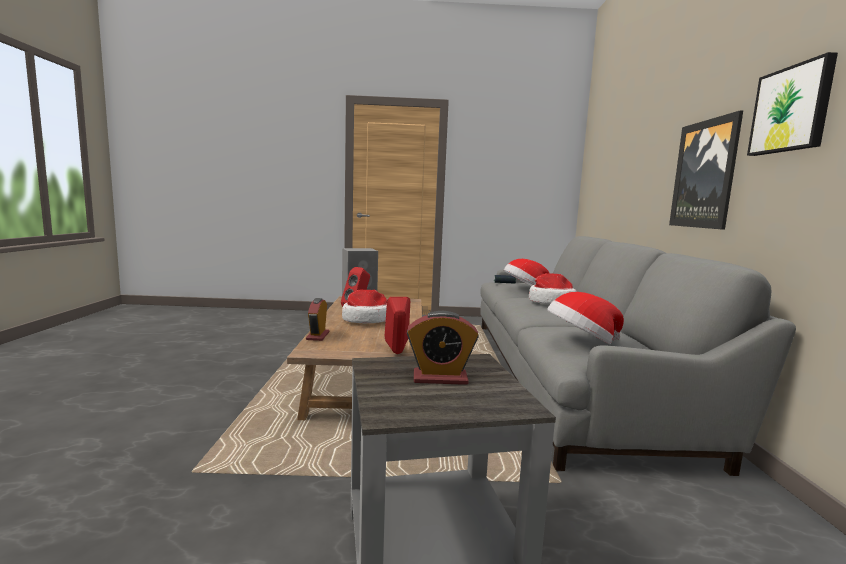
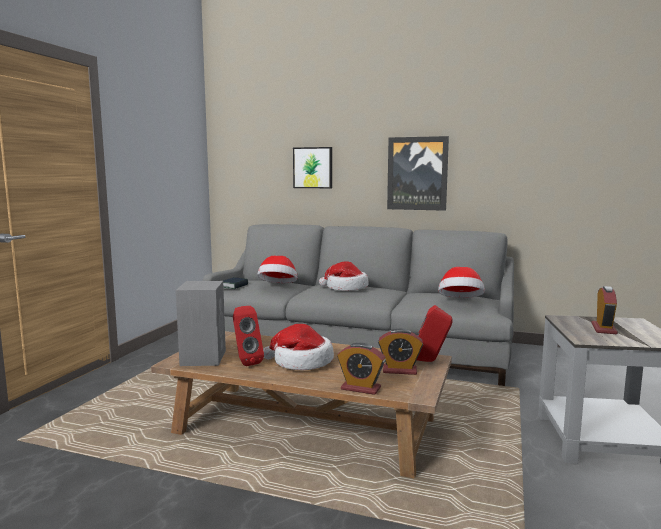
camera: 70 degrees left, 0 degrees up
(364, 344) = (399, 370): none -> alarm clock
(791, 109) = (486, 142): picture -> picture (313, 167)

